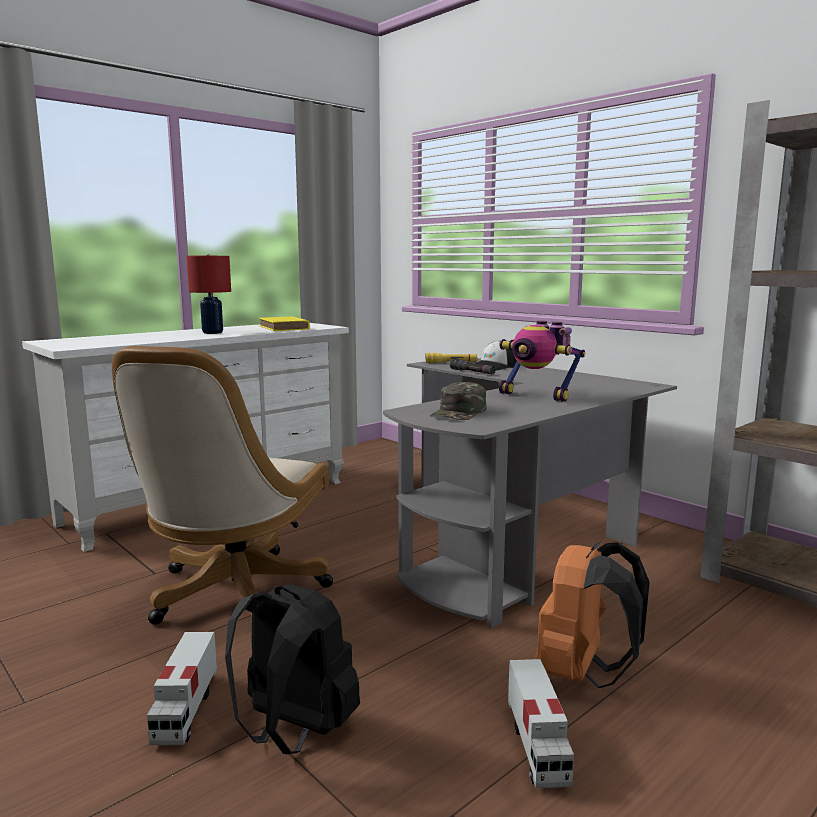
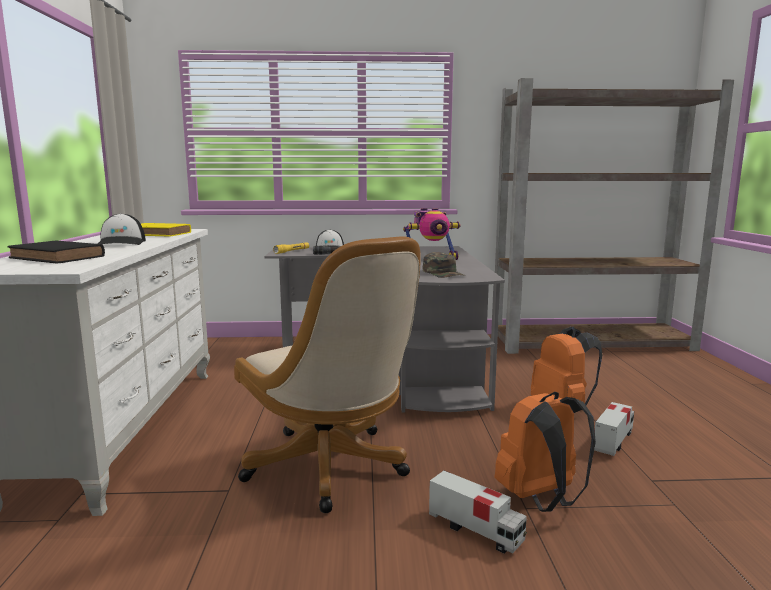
camera: 50 degrees left, 0 degrees up
(118, 339) = (59, 257): none -> black book
(214, 333) = (122, 243): red table lamp -> cap
(293, 732) = (541, 499): black backpack -> orange backpack
(537, 746) = (613, 441): toy truck -> toy truck turned 90 degrees counterclockwise

